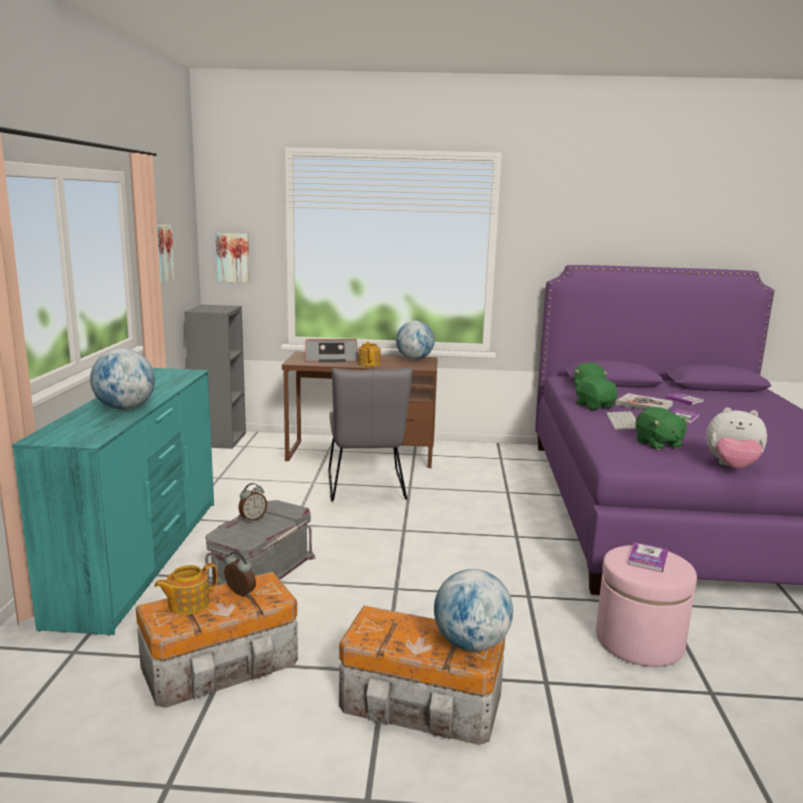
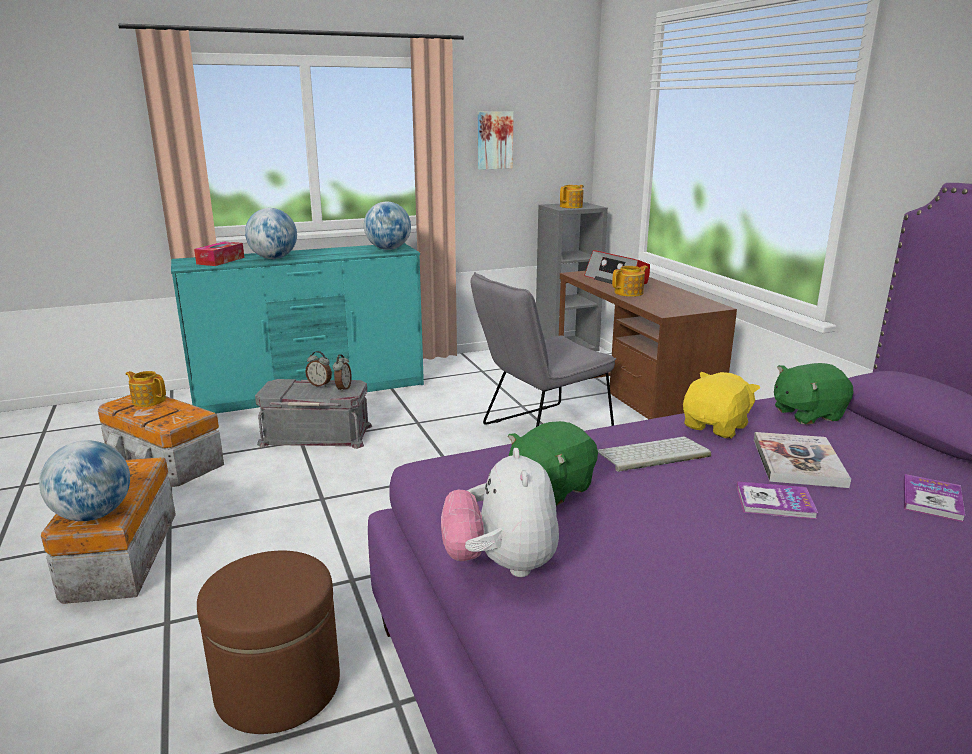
camera: 65 degrees right, 5 degrees up
(86, 426) = (220, 261): none -> tissue box
(218, 309) = (571, 206): none -> teapot
(233, 257) = (612, 152): picture -> none
(239, 594) = (168, 411): alarm clock -> alarm clock (343, 388)
(414, 359) = (697, 302): globe -> globe (388, 249)
(594, 406) = (716, 427): green plush toy -> yellow plush toy
(639, 641) = (278, 687): pink ottoman -> brown ottoman
(647, 558) = (273, 579): book -> none

